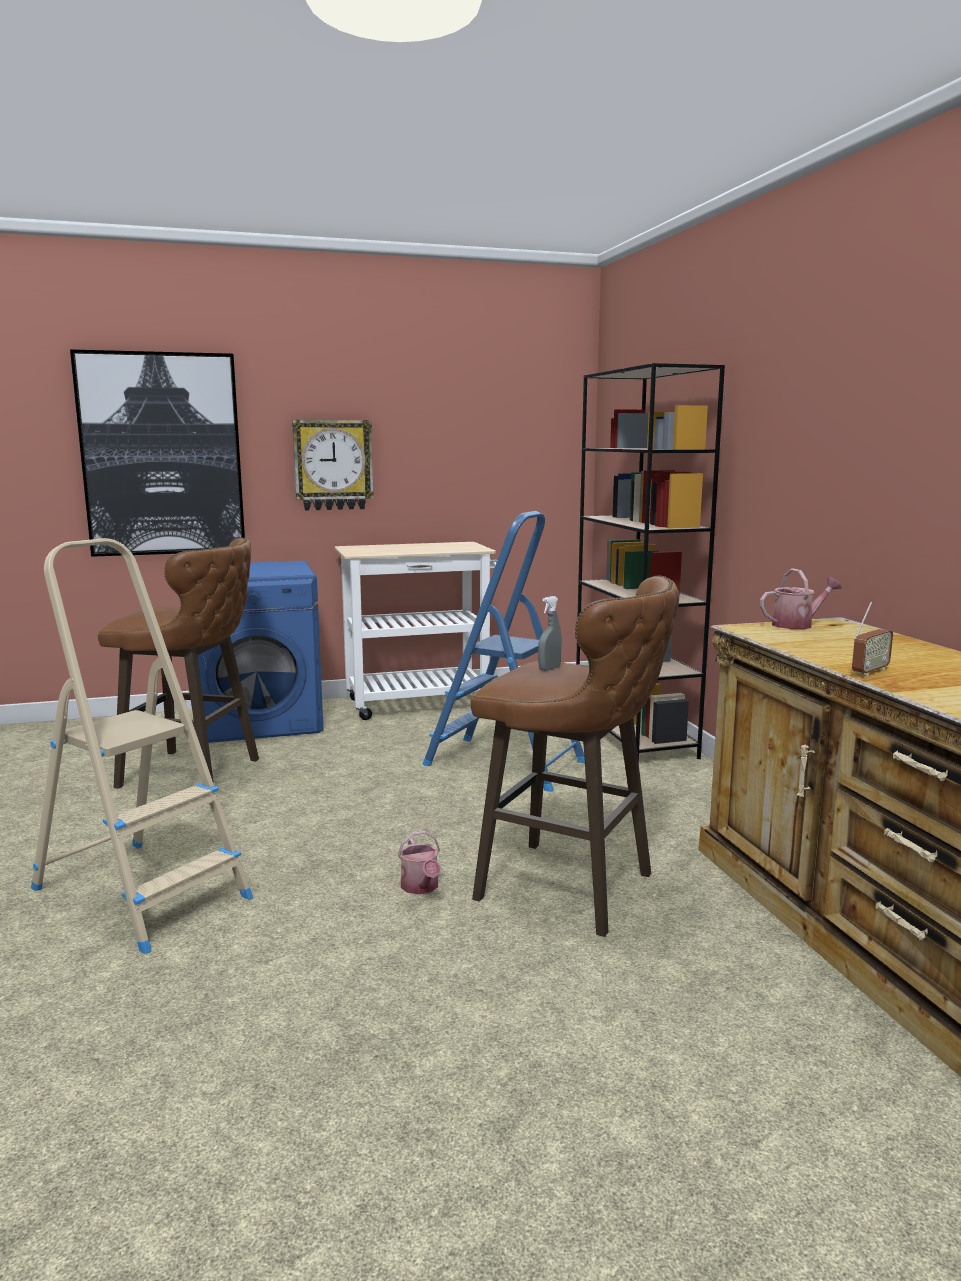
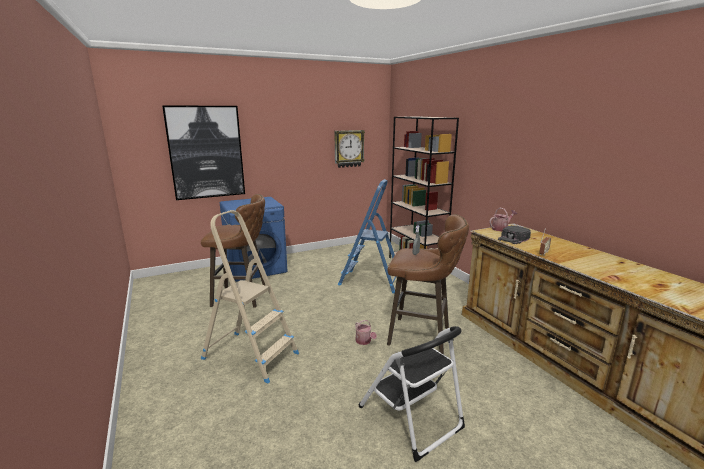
camera: 10 degrees left, 5 degrees up
(333, 465) = (281, 154): wall clock -> wall clock (348, 148)
(419, 704) = (322, 255): white cart -> none
(448, 1075) = (412, 419): none -> step ladder
(812, 642) = (513, 238): none -> black cap

